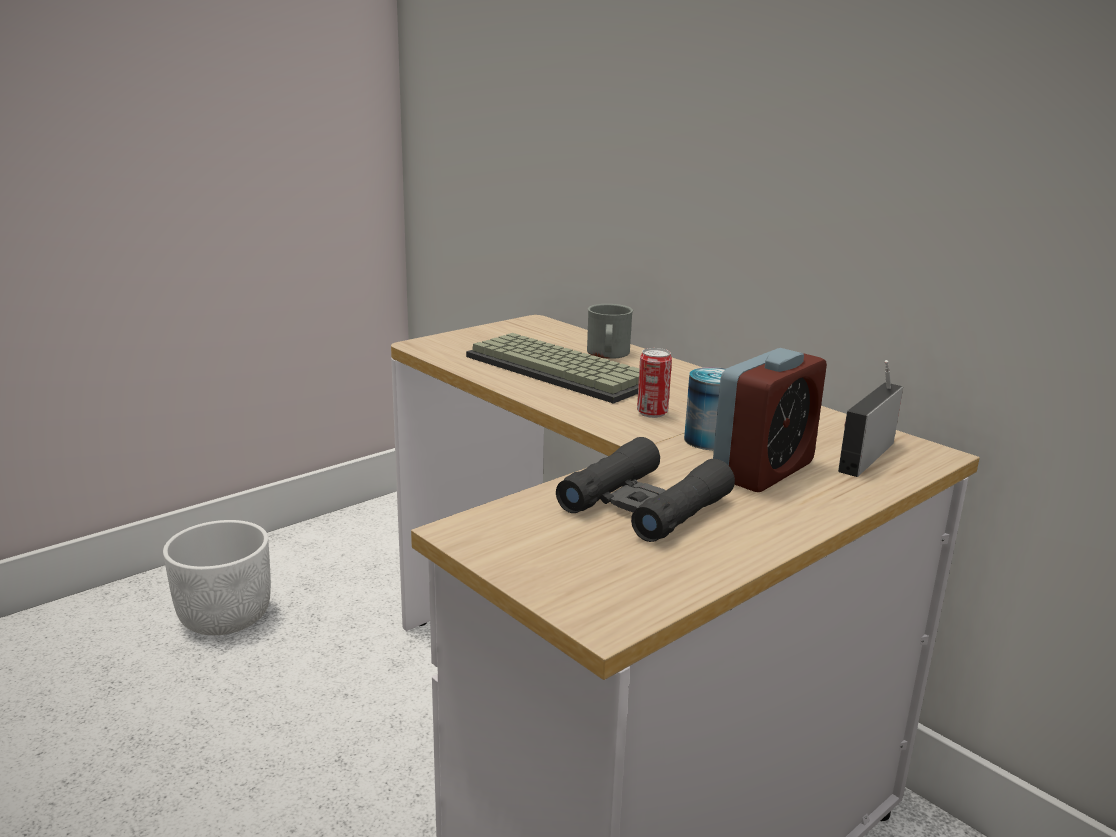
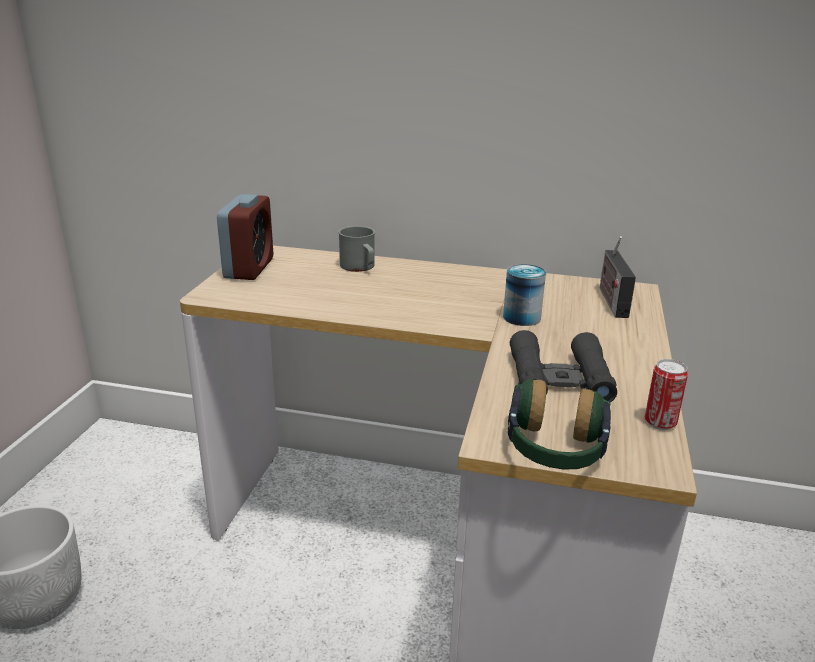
camera: 35 degrees left, 5 degrees up
(513, 560) = (555, 450): none -> headphones
(562, 370) = (350, 290): keyboard -> none
(652, 413) = (459, 307): can -> can (660, 422)
(763, 470) = (580, 330): alarm clock -> alarm clock (249, 268)

